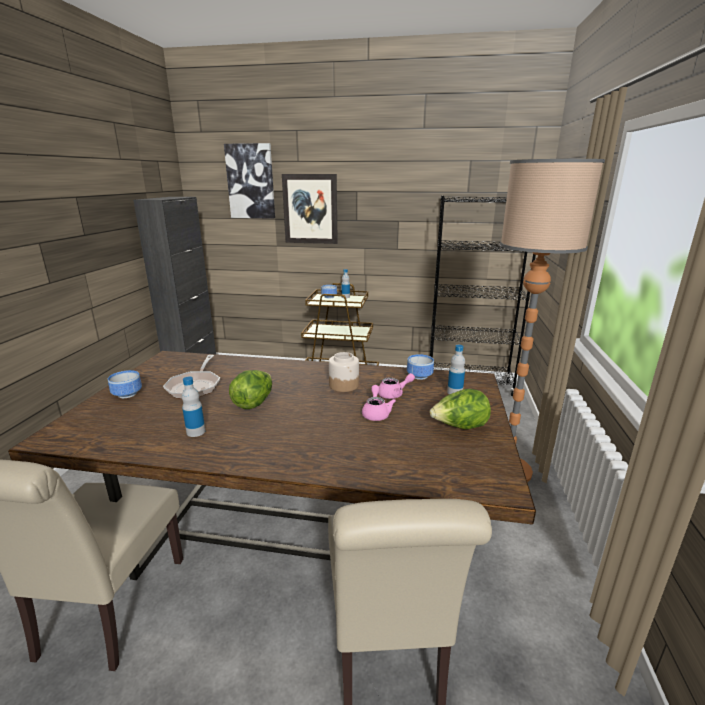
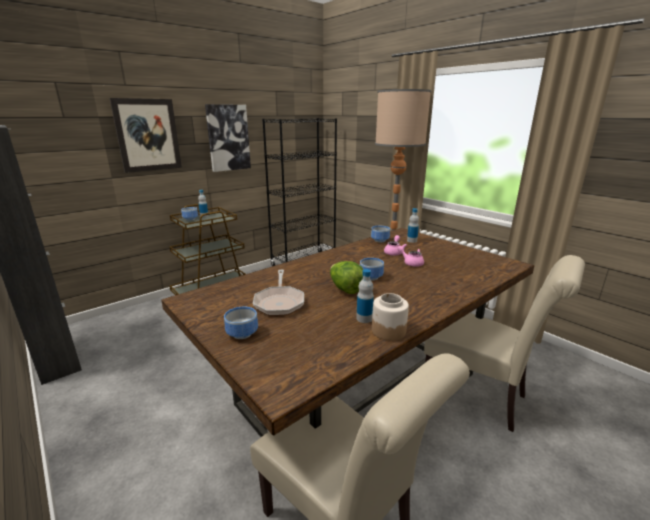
camera: 50 degrees left, 0 degrees up
(195, 386) = (279, 302): frying pan -> frying pan turned 45 degrees clockwise
(251, 181) = (67, 106): picture -> picture (228, 138)
(299, 404) = (370, 277): none -> bowl
(344, 385) = (361, 259): jar -> jar (388, 331)
(459, 427) = (450, 252): lettuce -> none

